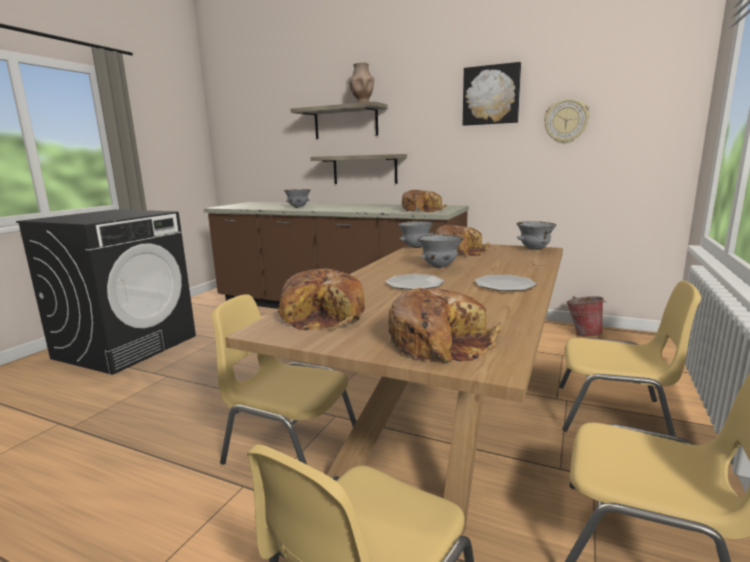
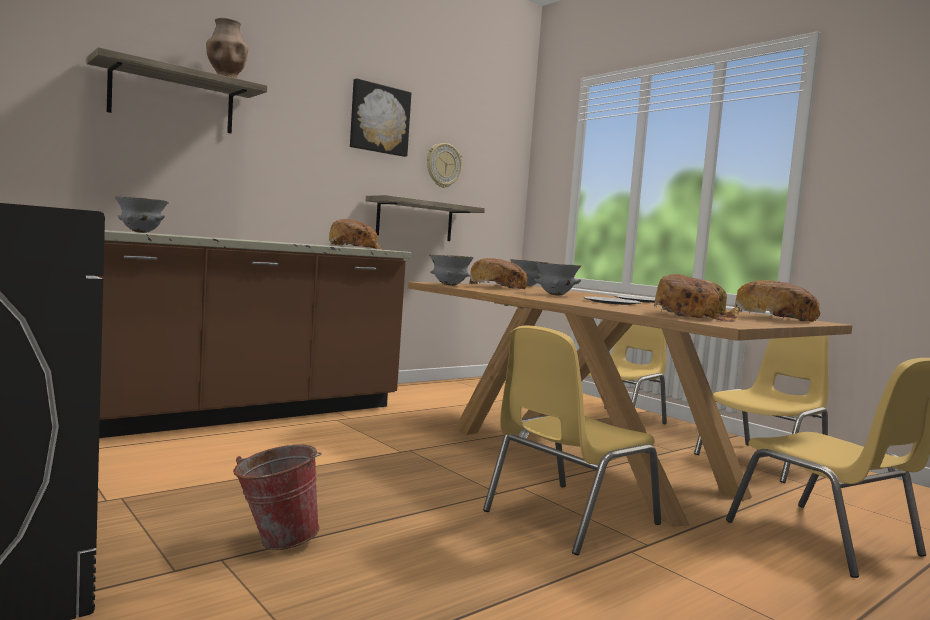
camera: 65 degrees left, 10 degrees down
(364, 169) = (203, 182): shelf -> shelf (415, 220)
(583, 333) = (473, 384): bucket -> bucket (274, 541)

